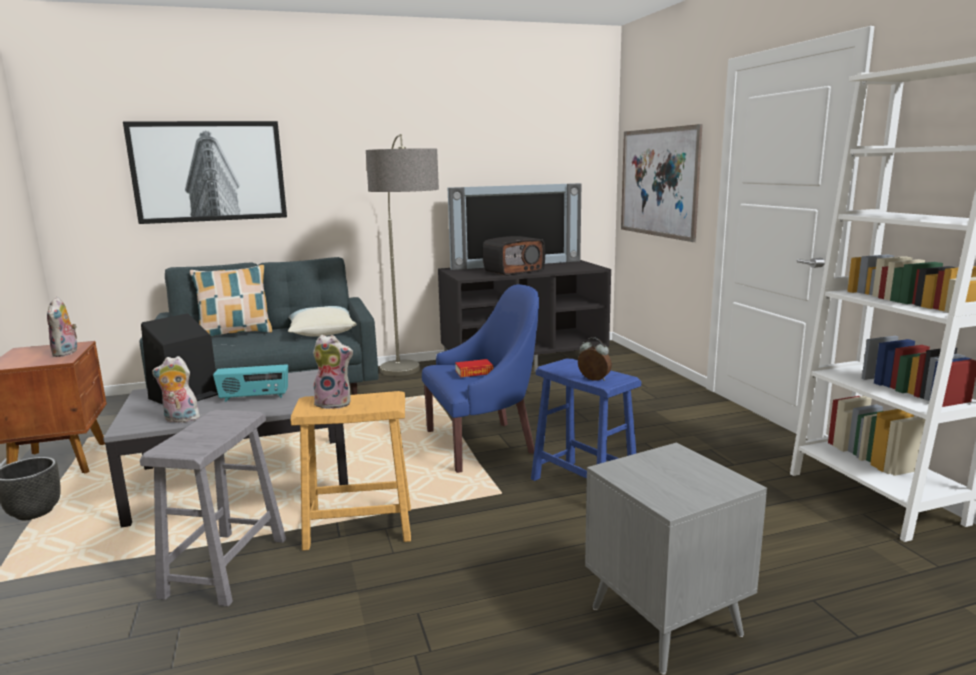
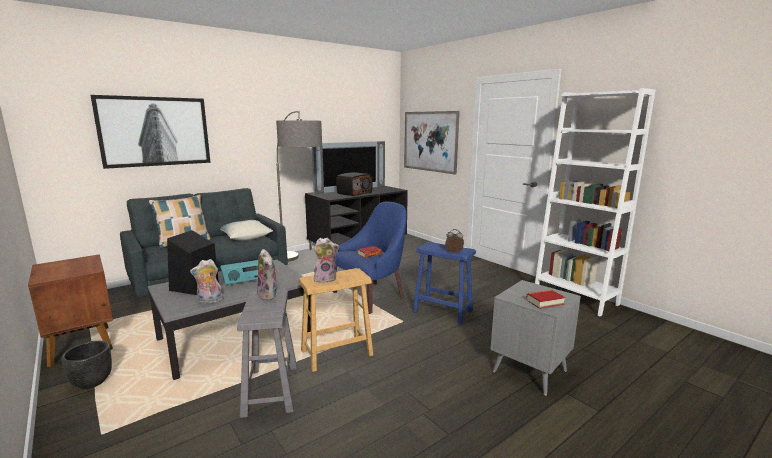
camera: 20 degrees left, 0 degrees up
(66, 353) = (88, 265): plush toy -> plush toy (269, 296)
(674, 490) = (545, 302): none -> book

